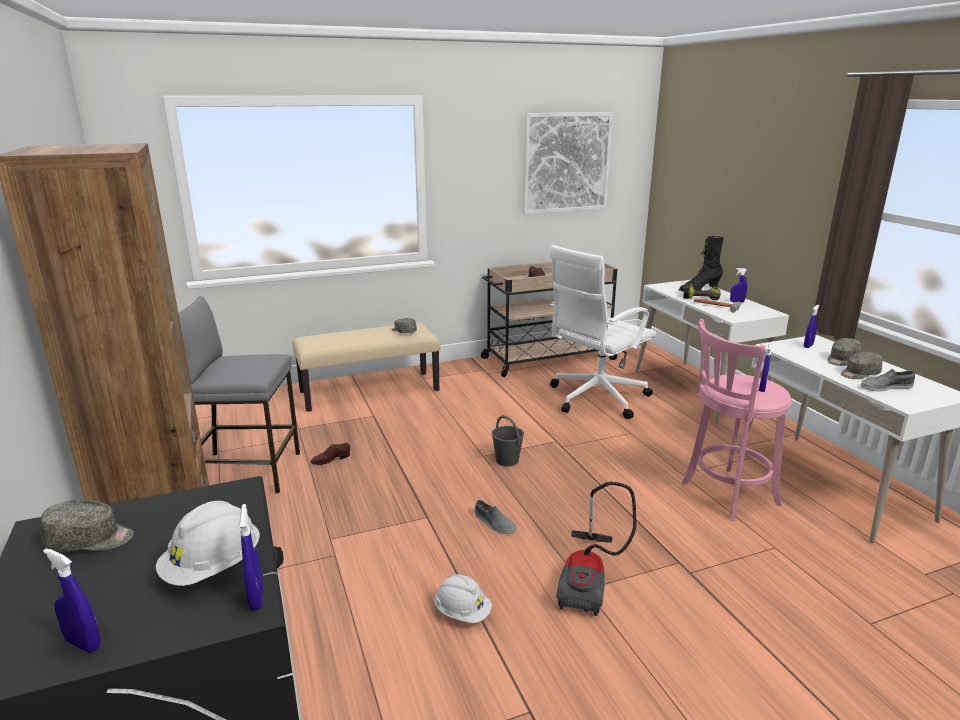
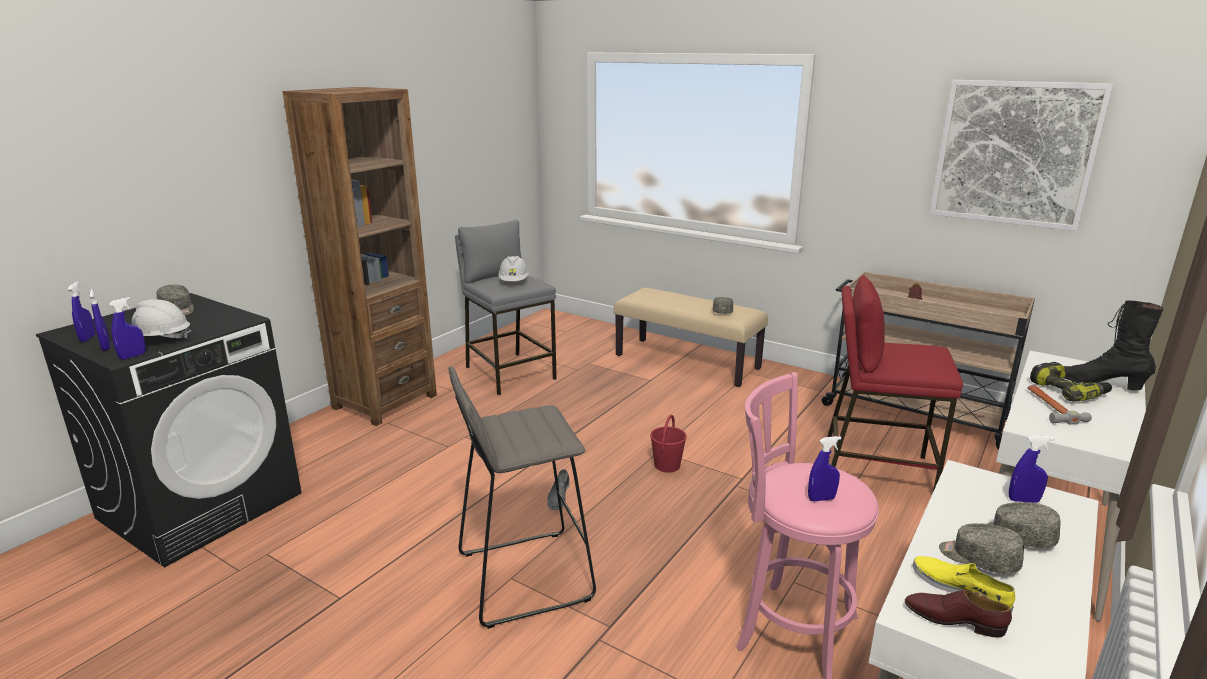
camera: 55 degrees right, 0 degrees up
(330, 459) = (563, 393): brown shoe -> brown shoe (953, 619)
(462, 612) = (428, 525): white hard hat -> white hard hat (514, 282)
(507, 460) = (667, 465): grey bucket -> red bucket
(589, 581) = (524, 576): vacuum cleaner -> grey stool
(595, 398) = (876, 471): white office chair -> red stool
(737, 302) = (1109, 417): blue spray bottle -> blue spray bottle (106, 347)
(885, 387) = (960, 589): grey shoe -> yellow shoe

